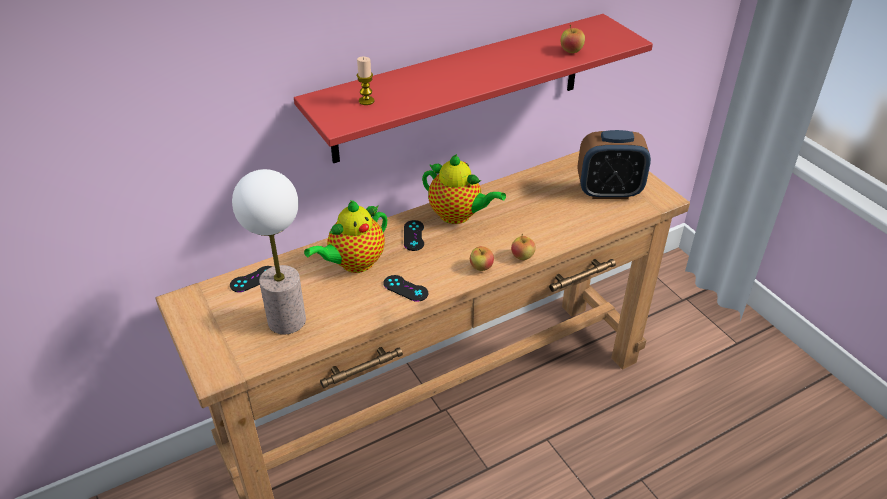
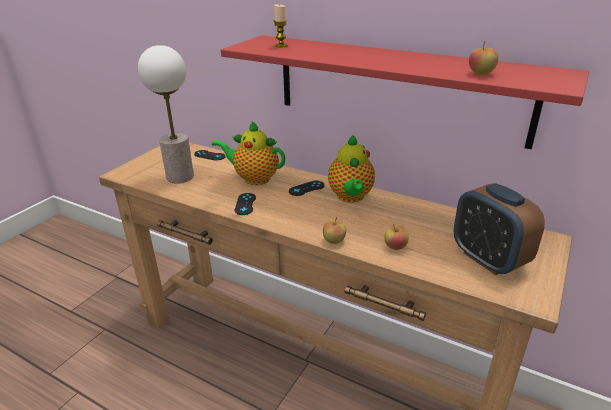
camera: 60 degrees right, 10 degrees down
(481, 267) = (300, 226): apple -> apple (395, 247)

